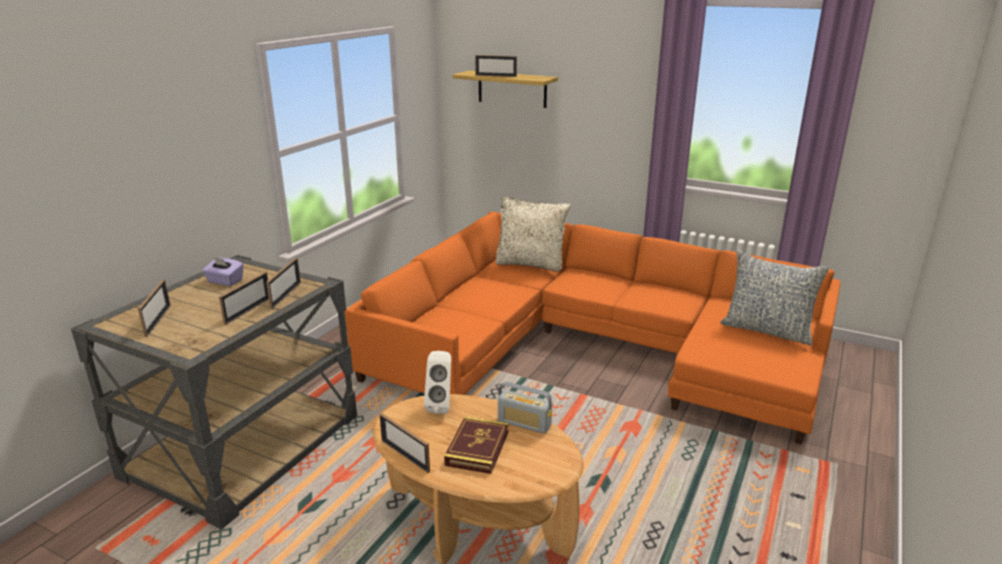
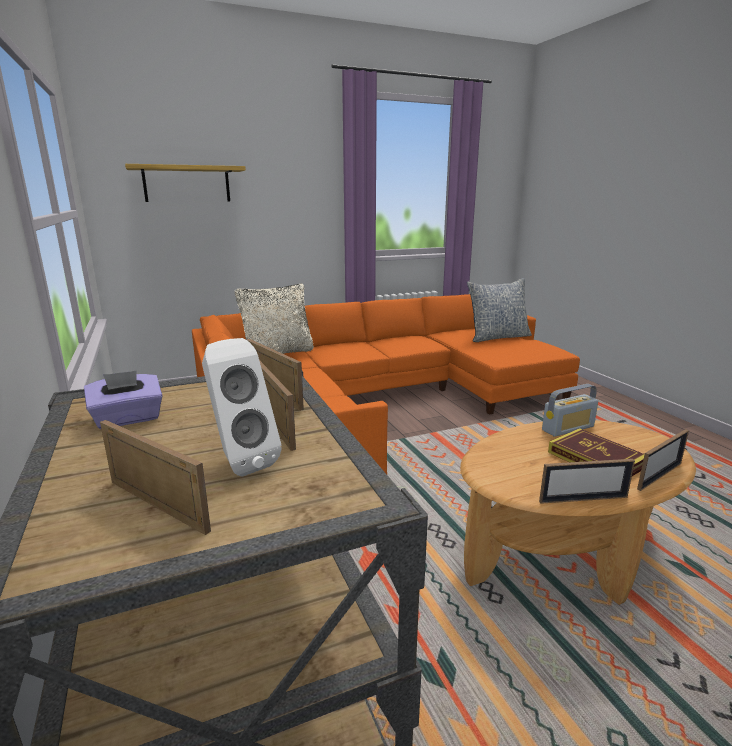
camera: 50 degrees left, 5 degrees down
(442, 405) = (499, 451): white speaker -> white speaker (239, 462)
(496, 76) = (180, 164): picture frame -> picture frame (659, 476)

